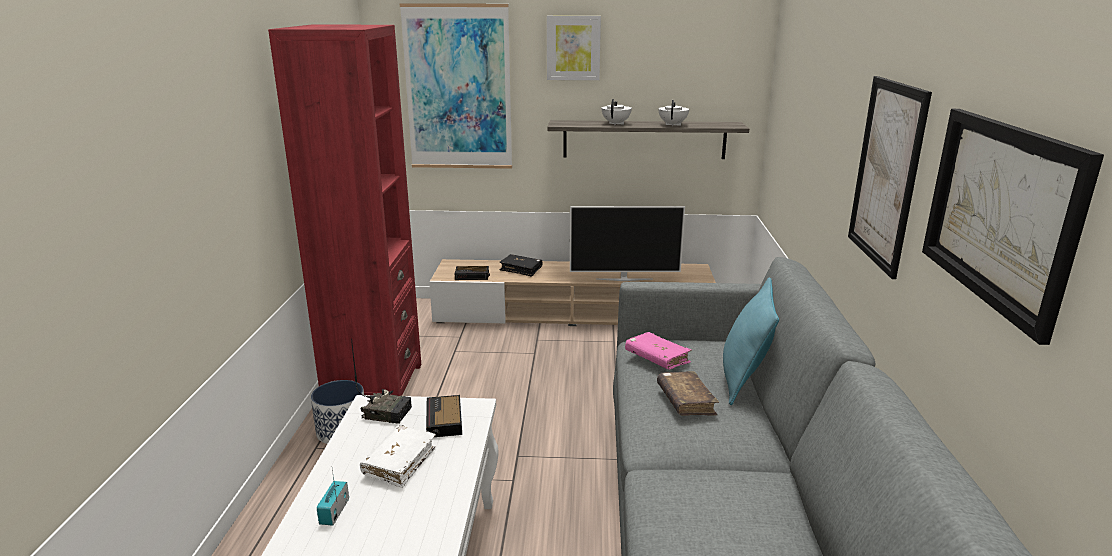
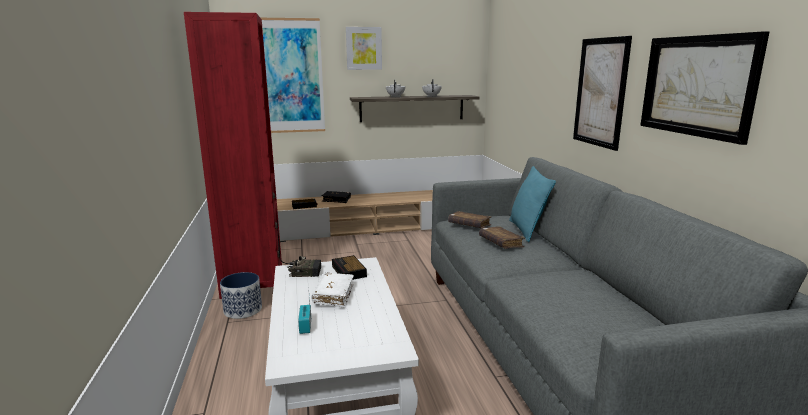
camera: 15 degrees left, 5 degrees down
(624, 279) = (408, 199): television -> none
(657, 358) = (469, 225): pink book -> brown book

